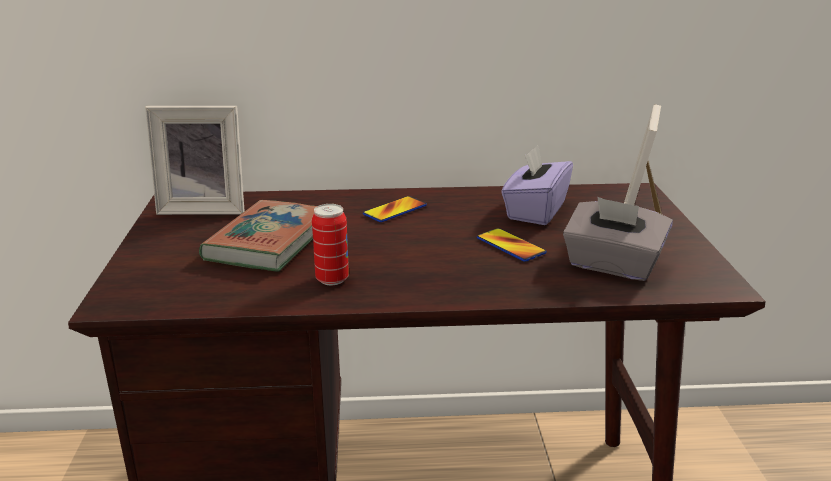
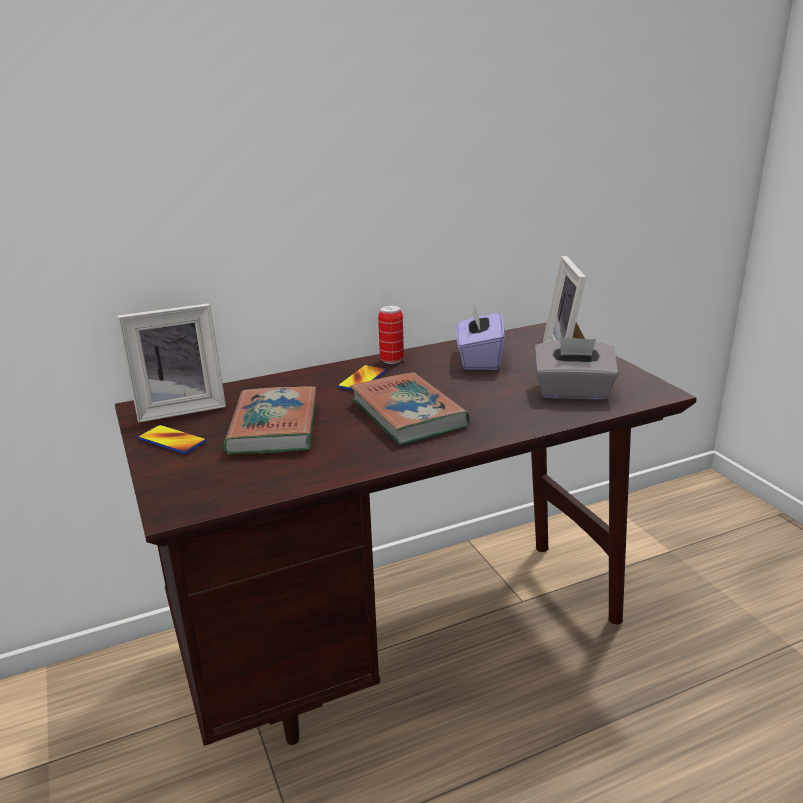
camera: 20 degrees left, 0 degrees up
(332, 279) = (360, 447): can -> can (392, 360)
(409, 255) = (408, 414): none -> book
(510, 246) = (484, 391): phone -> phone (172, 440)

